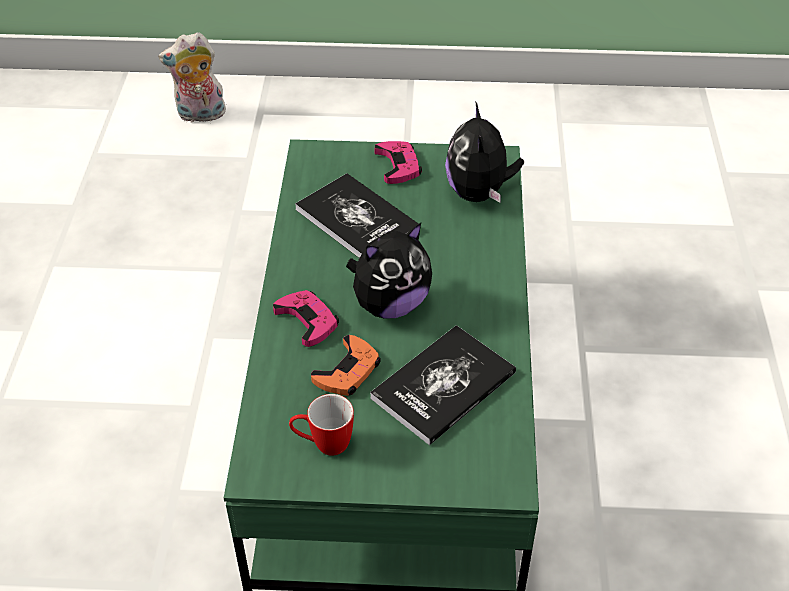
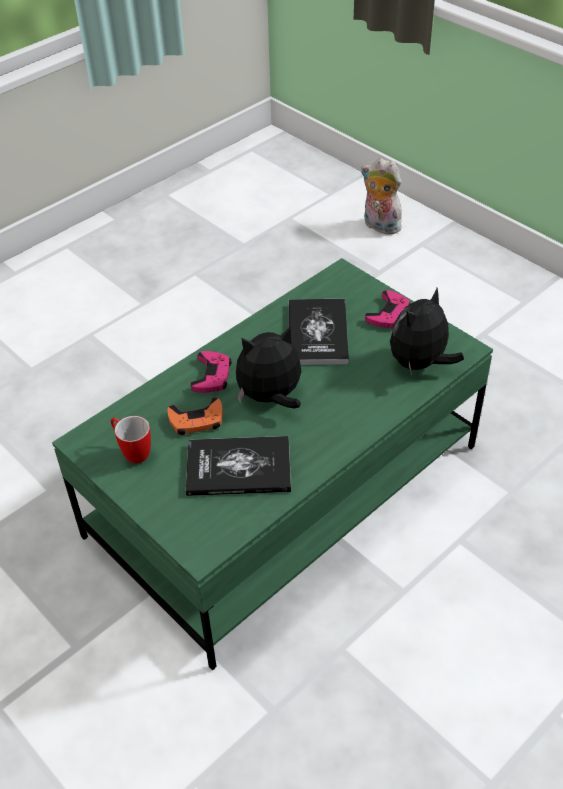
camera: 45 degrees right, 0 degrees up
(390, 304) = (270, 397): plush toy -> plush toy turned 150 degrees clockwise

